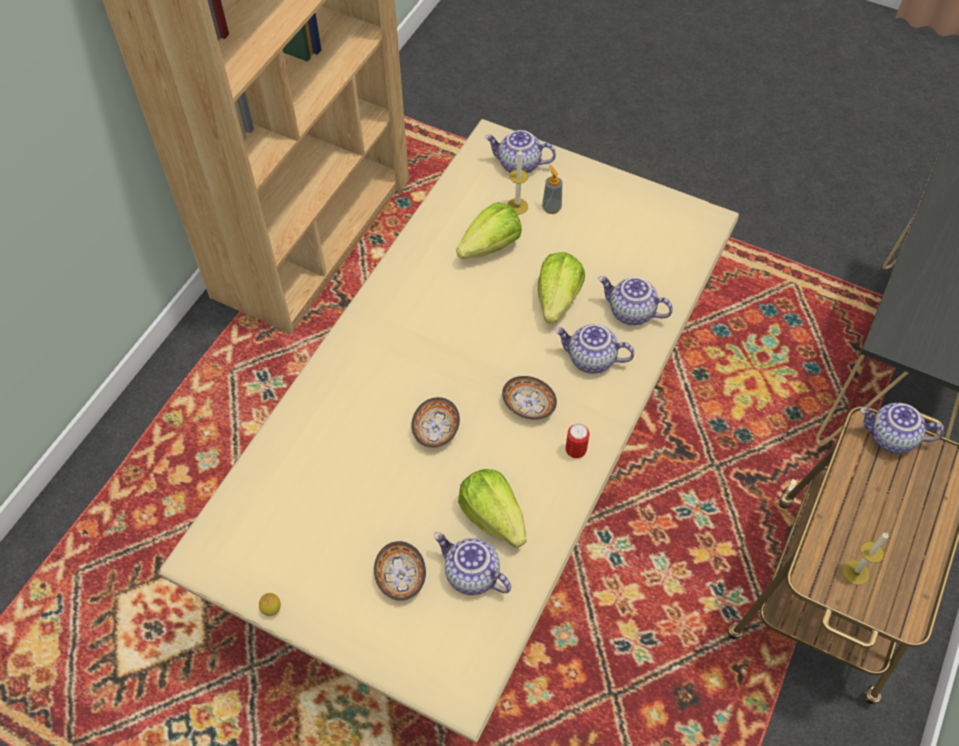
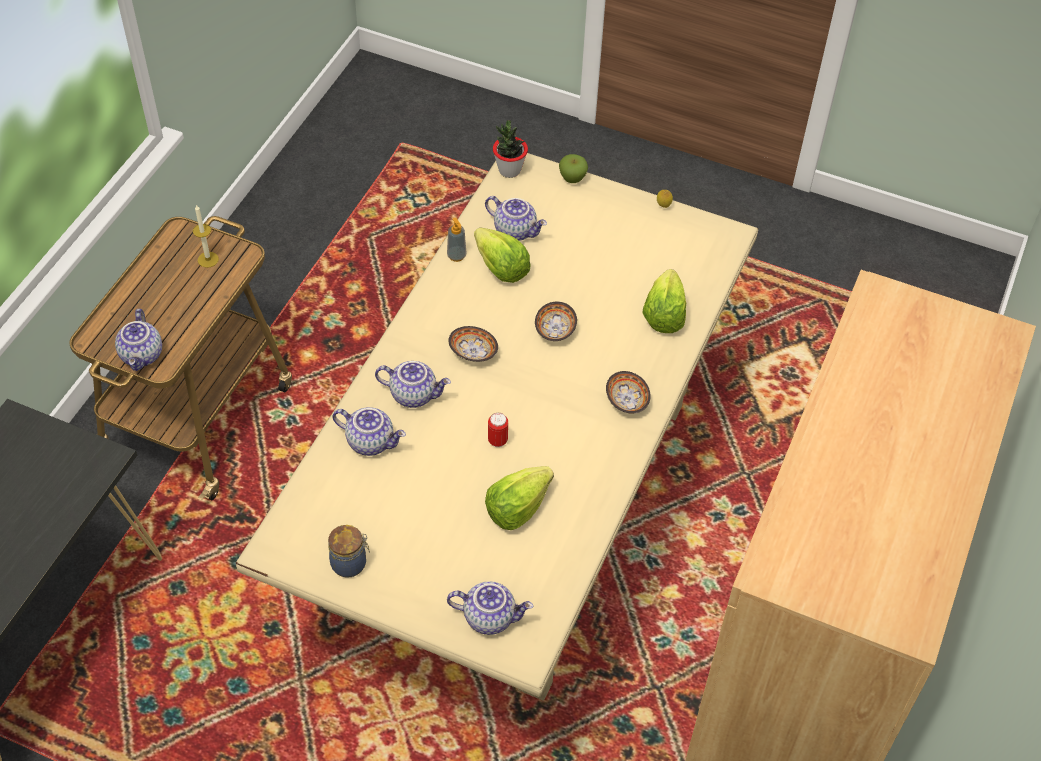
camera: 175 degrees right, 5 degrees down
(386, 665) = (572, 179): none -> apple
(401, 575) = (569, 229): bowl -> bowl (626, 401)
(473, 684) = (509, 170): none -> potted plant
(517, 206) = (490, 559): candle -> none
(551, 208) = (450, 559): soap dispenser -> soap dispenser (456, 256)
(557, 299) = (445, 452): lettuce -> lettuce (664, 315)
(575, 451) = (431, 317): can -> can (497, 441)
(638, 207) = (350, 563): none -> jar
(890, 438) = (143, 355): teapot -> teapot turned 75 degrees clockwise

